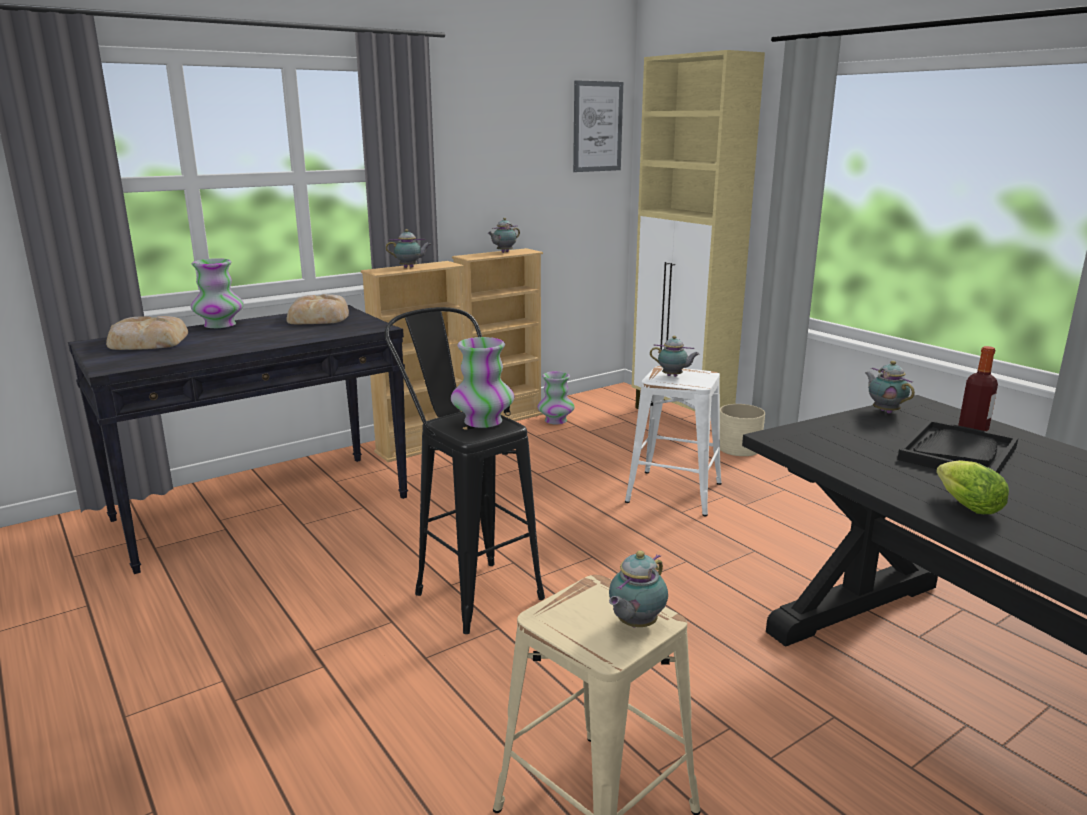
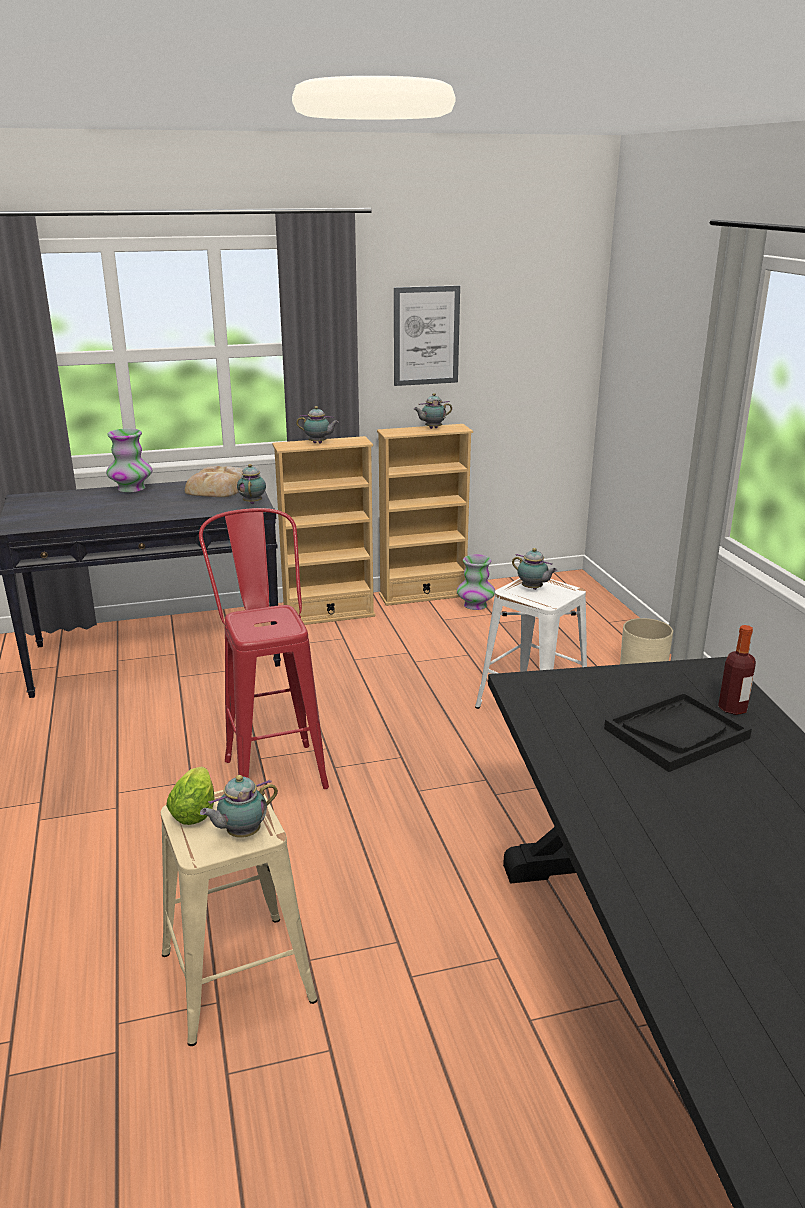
camera: 20 degrees right, 5 degrees up
(147, 341) = (62, 501): bread -> none
(468, 588) = (272, 764): black stool -> red stool
(483, 421) = (275, 621): vase -> none
(597, 126) = (559, 294): picture -> picture (426, 336)
(681, 417) = (610, 621): beige cabinet -> none
(884, 411) = (664, 671): teapot -> teapot (253, 502)
(964, 505) = (605, 789): lettuce -> lettuce (195, 810)

